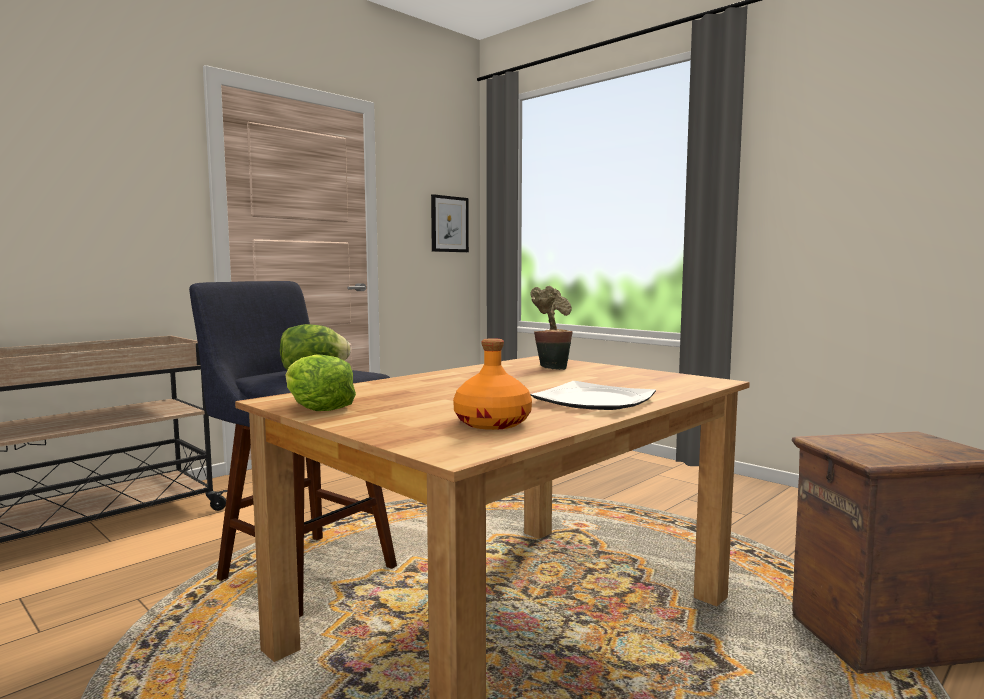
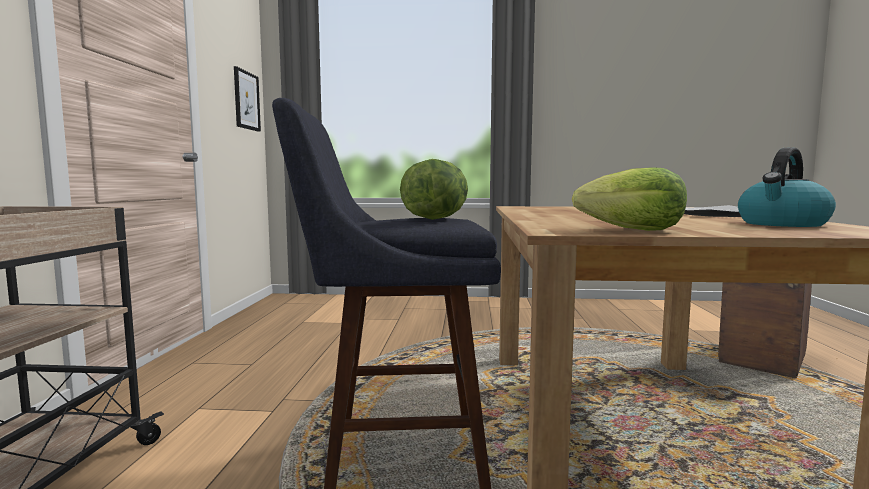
camera: 40 degrees left, 0 degrees up
(493, 423) = (782, 224): orange bottle -> kettle
(551, 367) = (559, 208): potted plant -> none

